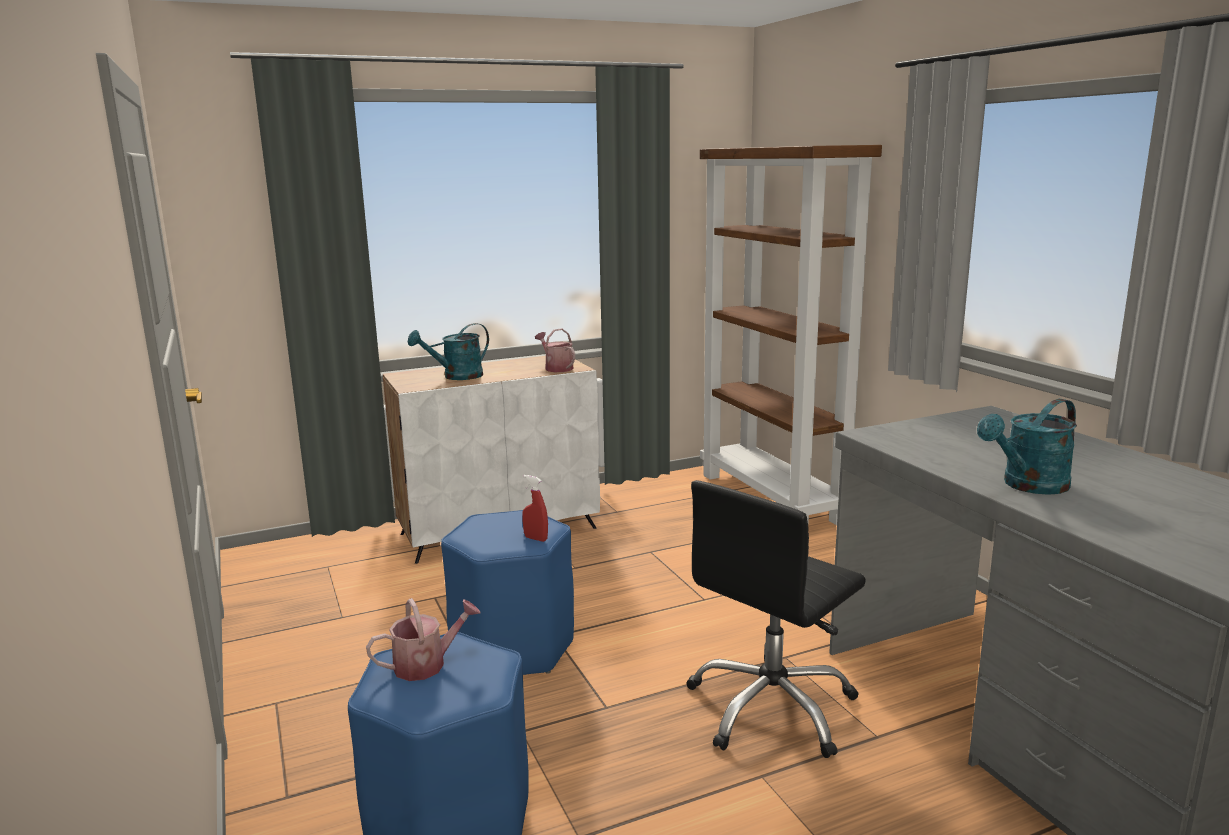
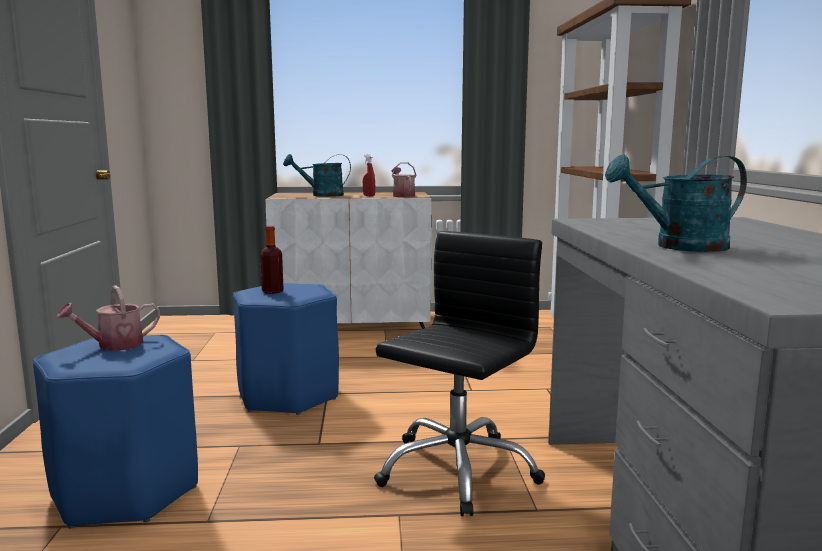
camera: 20 degrees right, 5 degrees down
(426, 664) = (114, 345): watering can -> watering can turned 150 degrees clockwise
(494, 533) = (272, 291): none -> bottle
(535, 538) = (298, 297): red spray bottle -> red spray bottle (369, 196)
(772, 708) = (457, 470): black office chair -> black office chair turned 150 degrees clockwise

